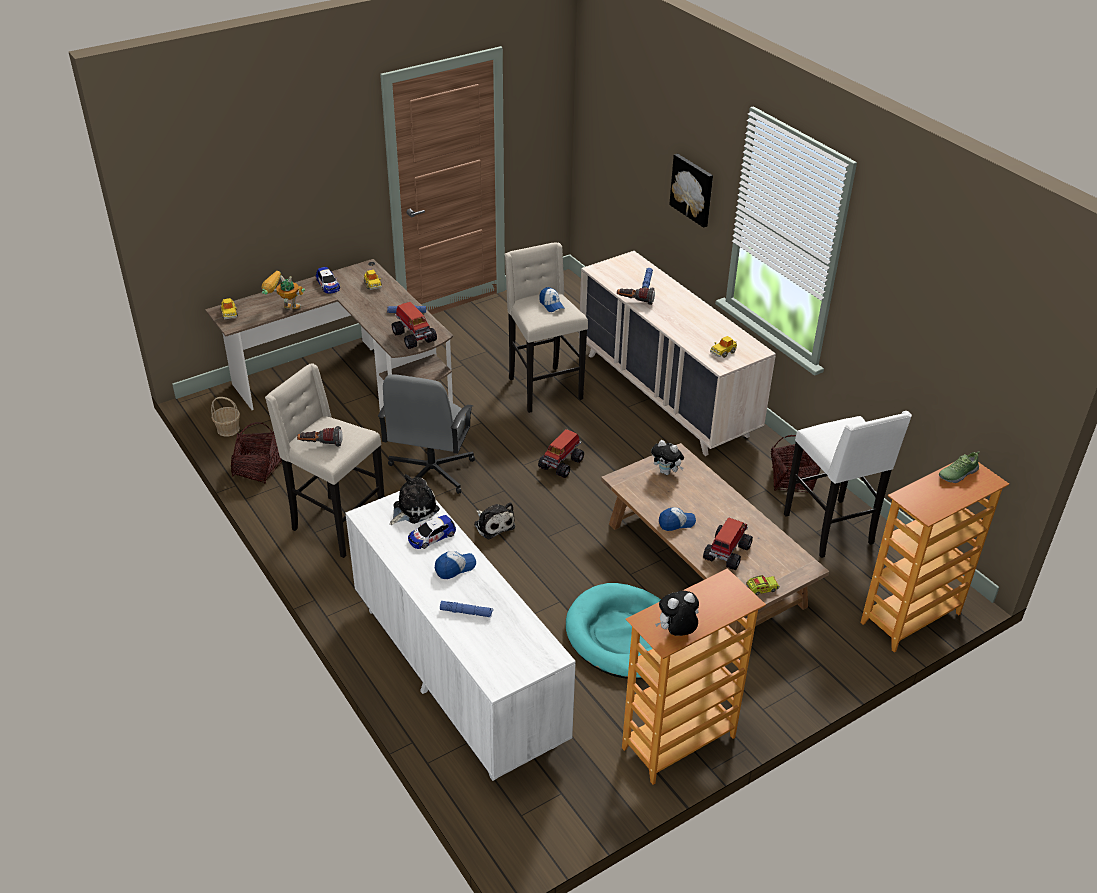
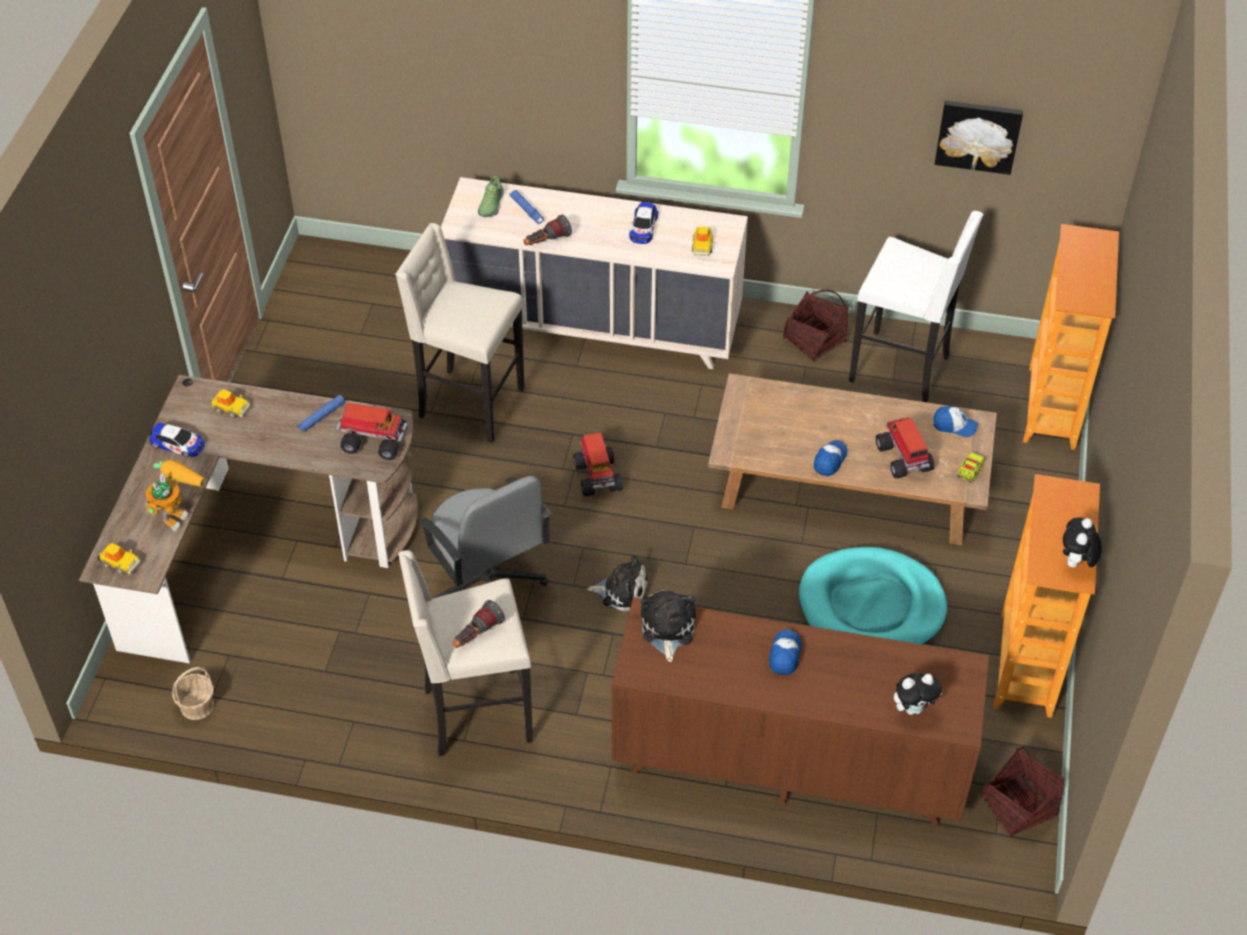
camera: 45 degrees left, 10 degrees up
(258, 469) = (302, 723): basket -> basket (1018, 806)
(284, 310) = (177, 512): toy robot -> toy robot turned 150 degrees clockwise
(431, 536) = (722, 642): toy car -> toy car (643, 227)
(457, 674) = (788, 762): white dresser -> brown dresser
(466, 612) = (852, 687): blue flashlight -> none
(551, 305) = (468, 302): cap -> cap (954, 426)
(666, 472) = (757, 414): plush toy -> plush toy (913, 708)
(693, 189) = (538, 74): picture -> picture (978, 135)
(957, 474) = (1076, 249): shoe -> shoe (490, 205)

